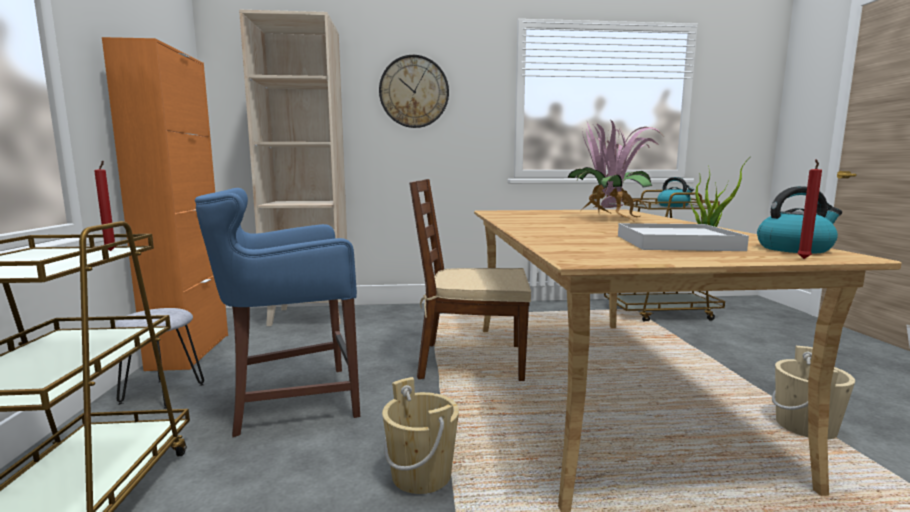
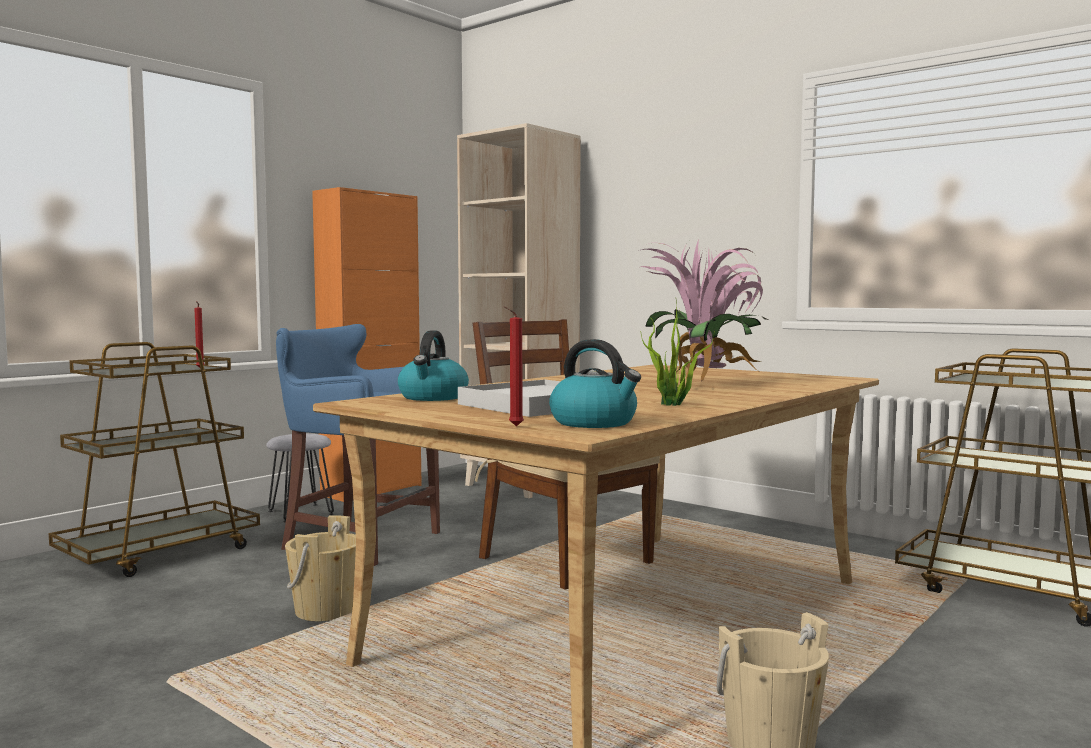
camera: 45 degrees right, 5 degrees down
(414, 92) = (662, 199): wall clock -> none
(673, 206) = (1027, 381): kettle -> kettle (433, 397)

